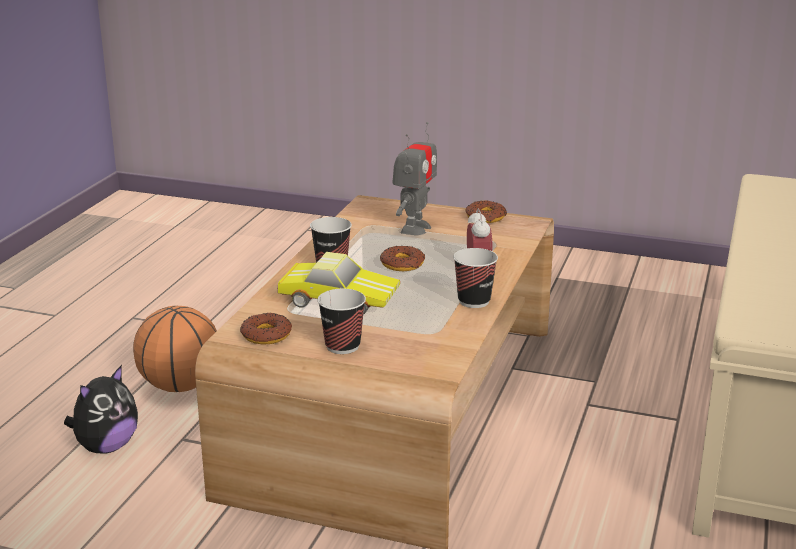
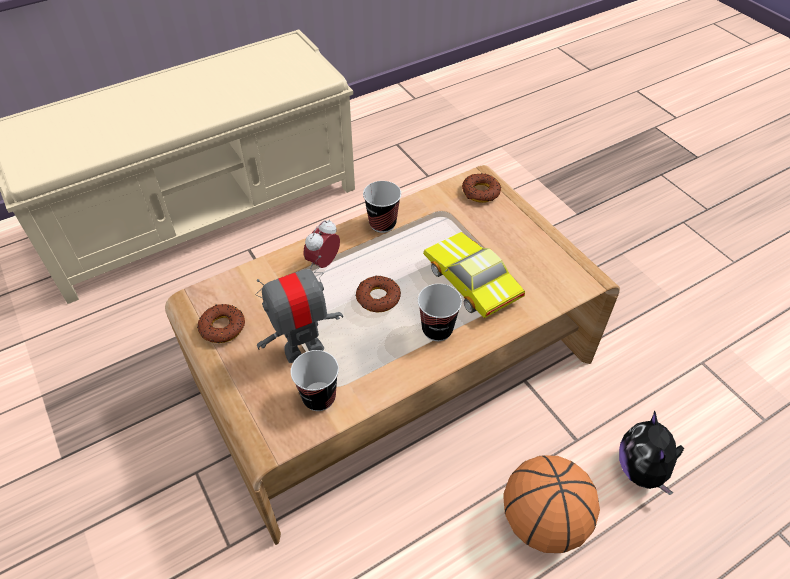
camera: 140 degrees left, 25 degrees up
(106, 447) = (642, 470): plush toy -> plush toy turned 75 degrees counterclockwise
(266, 335) = (559, 269): donut -> donut (480, 192)
(342, 346) = (515, 229): cup -> cup (319, 397)

